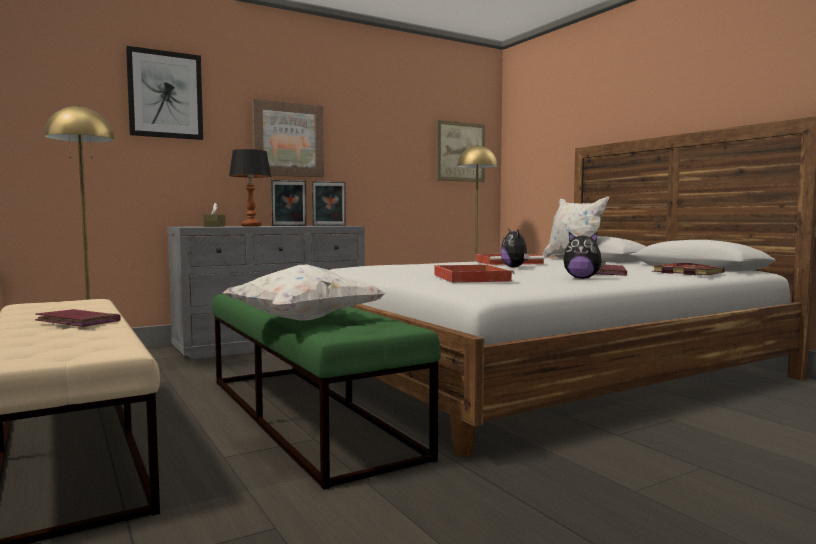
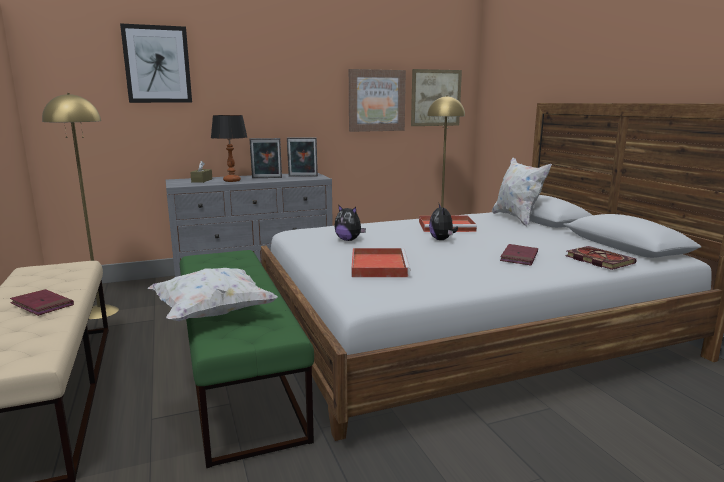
camera: 10 degrees right, 10 degrees up
(288, 139) = (269, 97): picture -> picture (376, 100)
(582, 278) = (482, 270): plush toy -> plush toy (348, 240)

